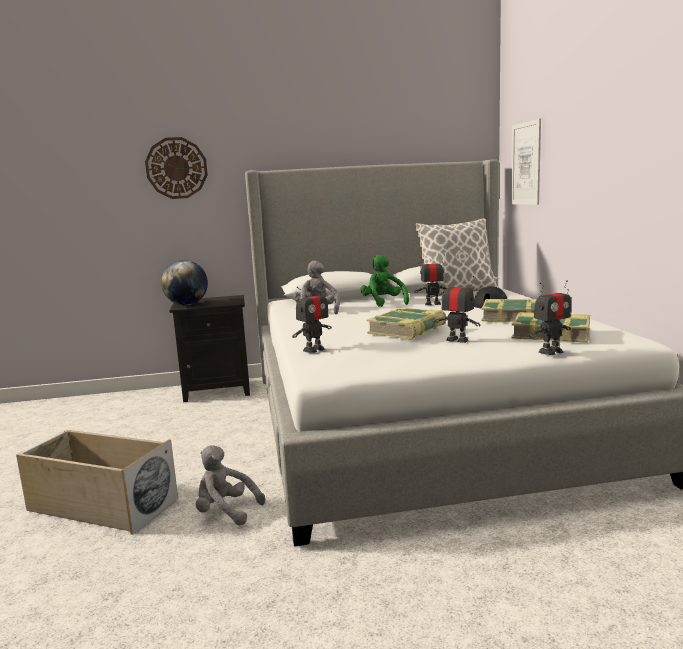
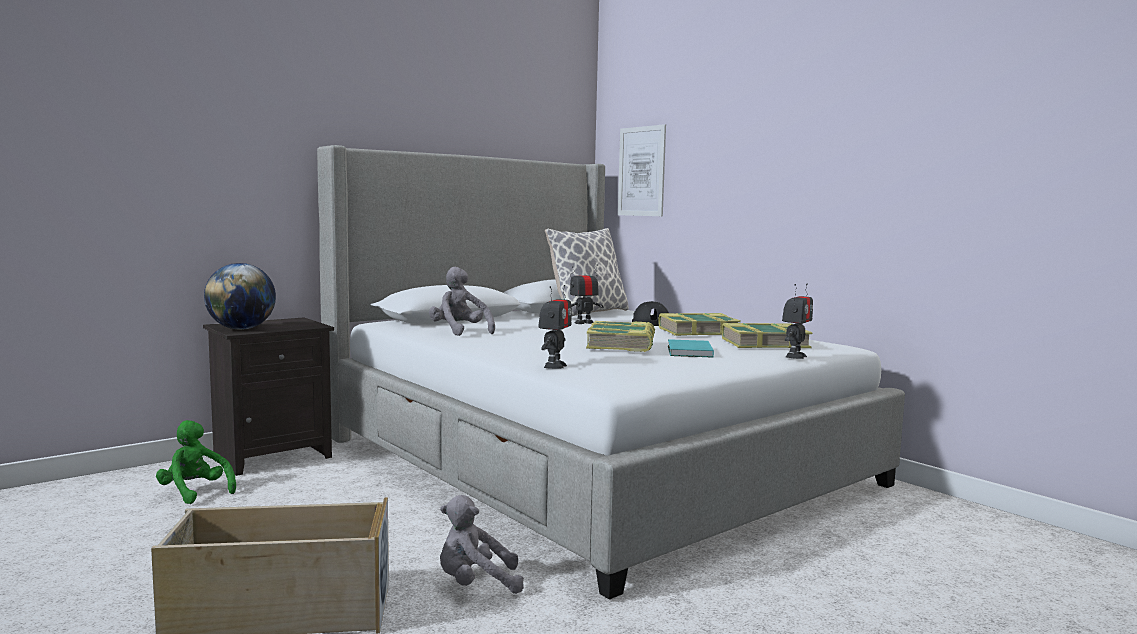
camera: 30 degrees left, 5 degrees down
(176, 168) = (218, 130): wall clock -> none
(383, 303) = (524, 323): green plush toy -> green plush toy (195, 492)
(457, 340) = (688, 351): toy robot -> turquoise book

